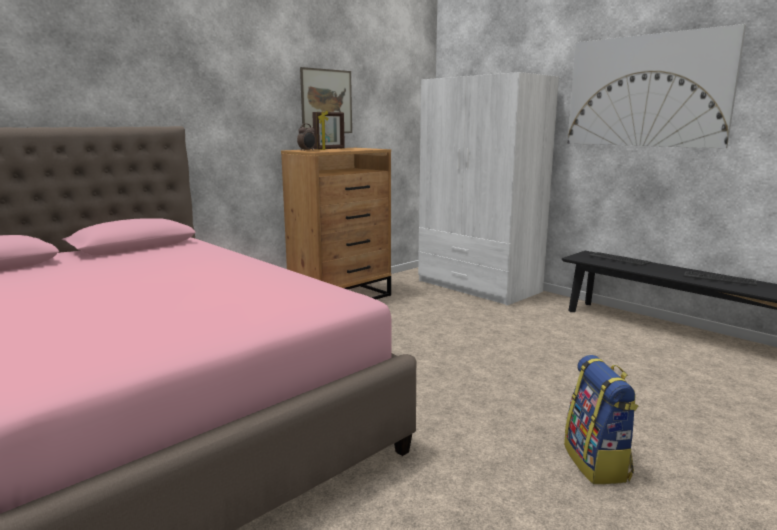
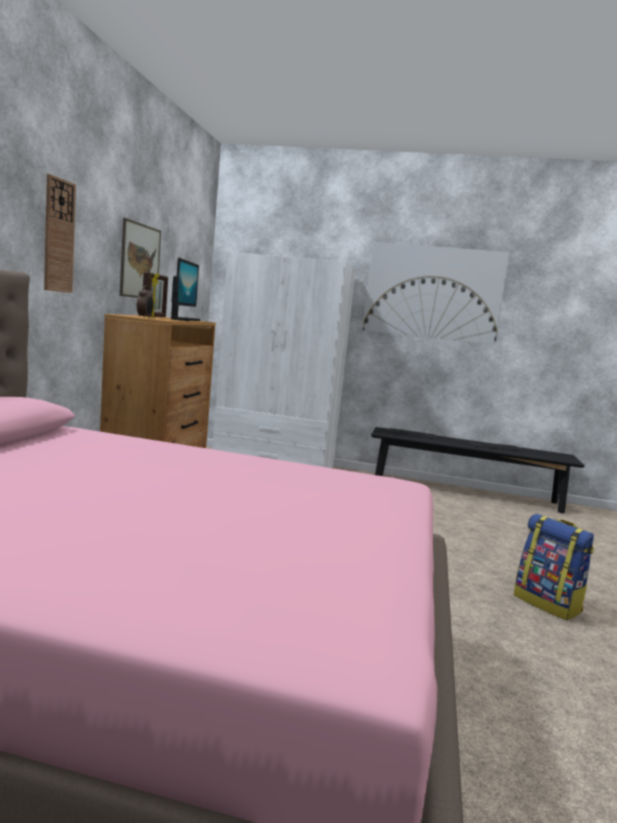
camera: 35 degrees left, 5 degrees down
(225, 93) = (58, 236): none -> wall clock
(353, 149) = (183, 320): none -> monitor

